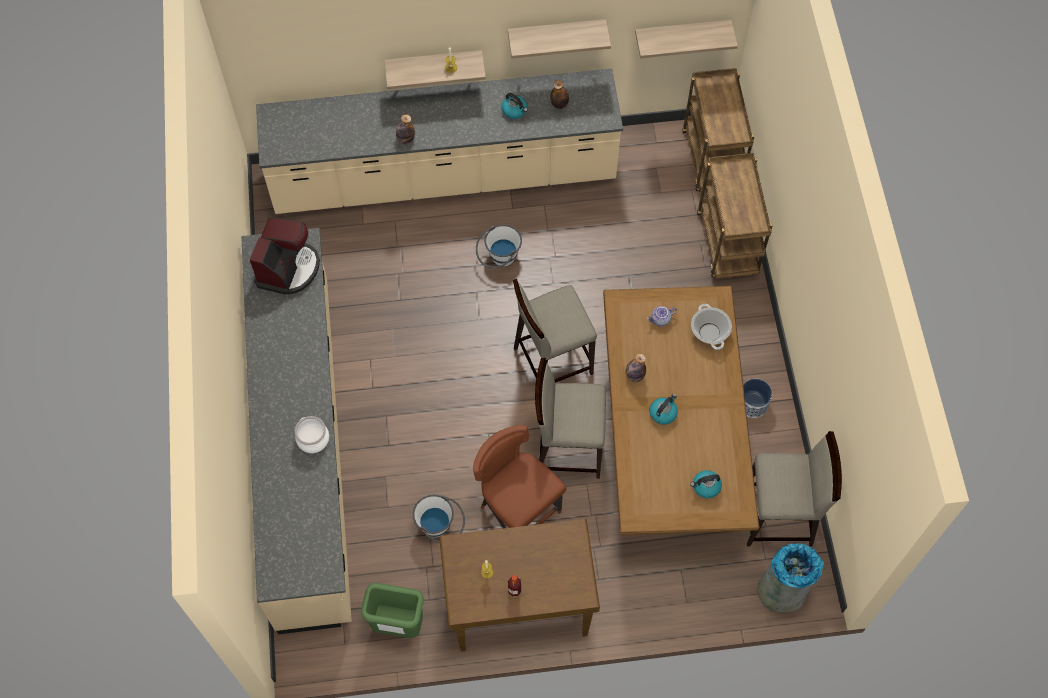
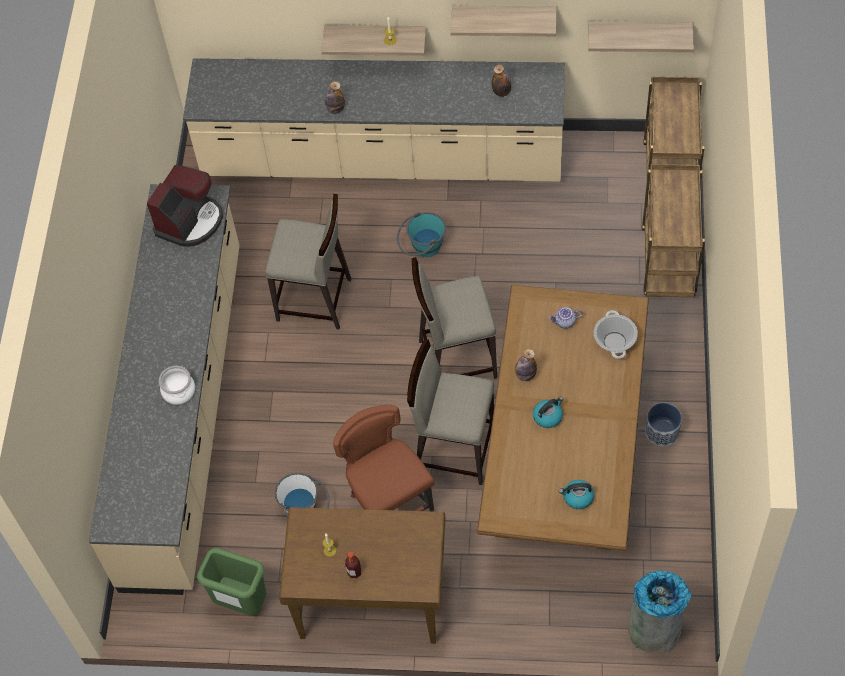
camera: 15 degrees right, 5 degrees down
(499, 259) = (422, 249): white bucket -> turquoise bucket
(515, 110) = (454, 93): kettle -> none
(778, 517) = (666, 553): beige stool -> beige stool (315, 300)

